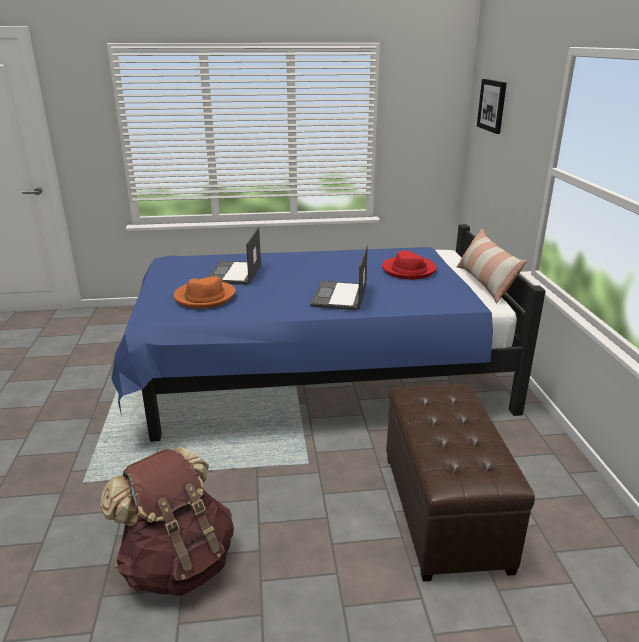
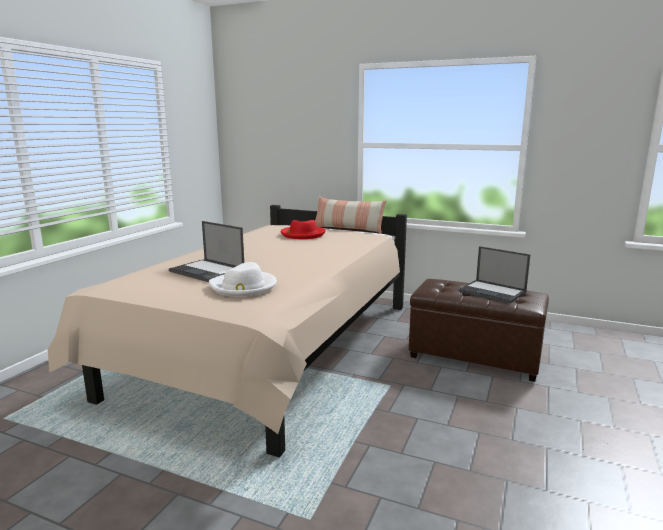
camera: 60 degrees left, 10 degrees down
(178, 563) = (475, 476): brown backpack -> none
(204, 297) = (243, 287): orange hat -> white hat
(314, 374) = (270, 351): blue bed -> beige bed
(339, 296) = (319, 254): laptop -> laptop (493, 292)
(492, 105) = (260, 114): picture -> none

